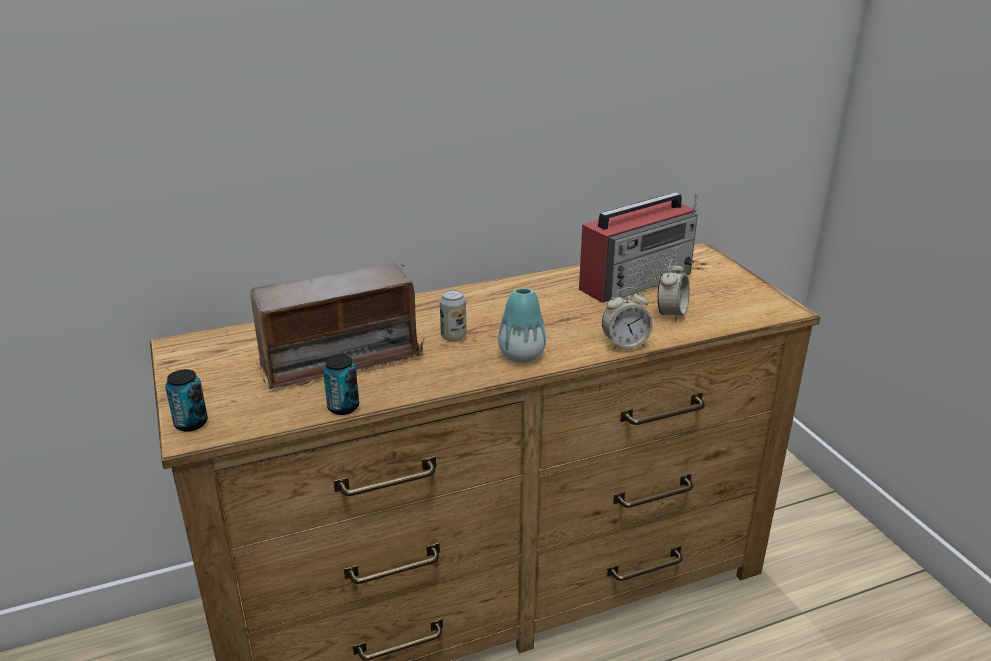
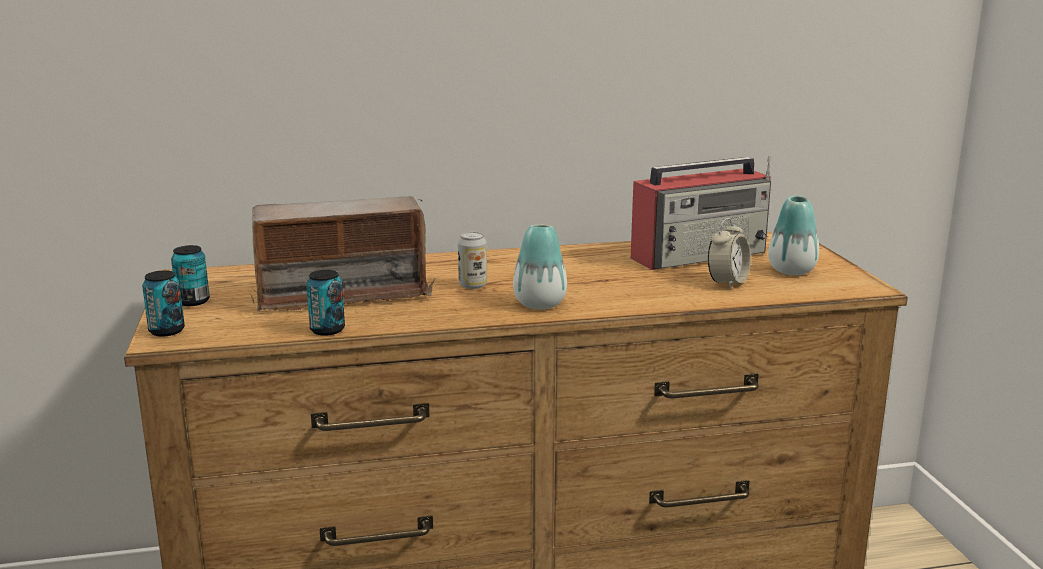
camera: 10 degrees right, 10 degrees down
(201, 381) = (193, 301): none -> can
(625, 344) = (661, 302): alarm clock -> none
(718, 294) = (791, 271): none -> vase

